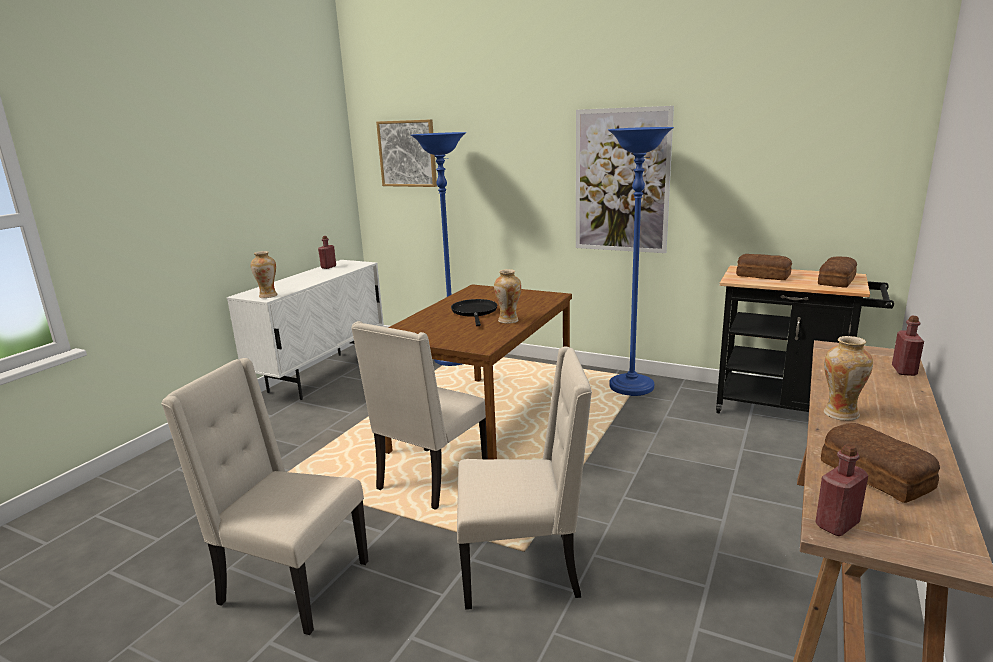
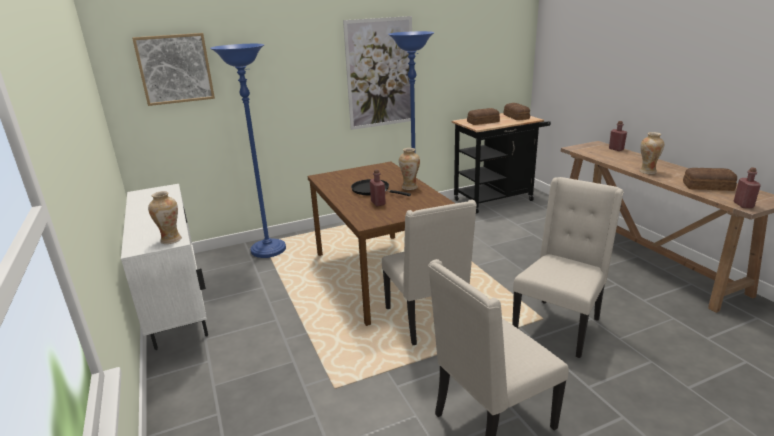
camera: 50 degrees left, 5 degrees up
(328, 267) = (140, 200): red bottle -> red bottle (378, 203)

